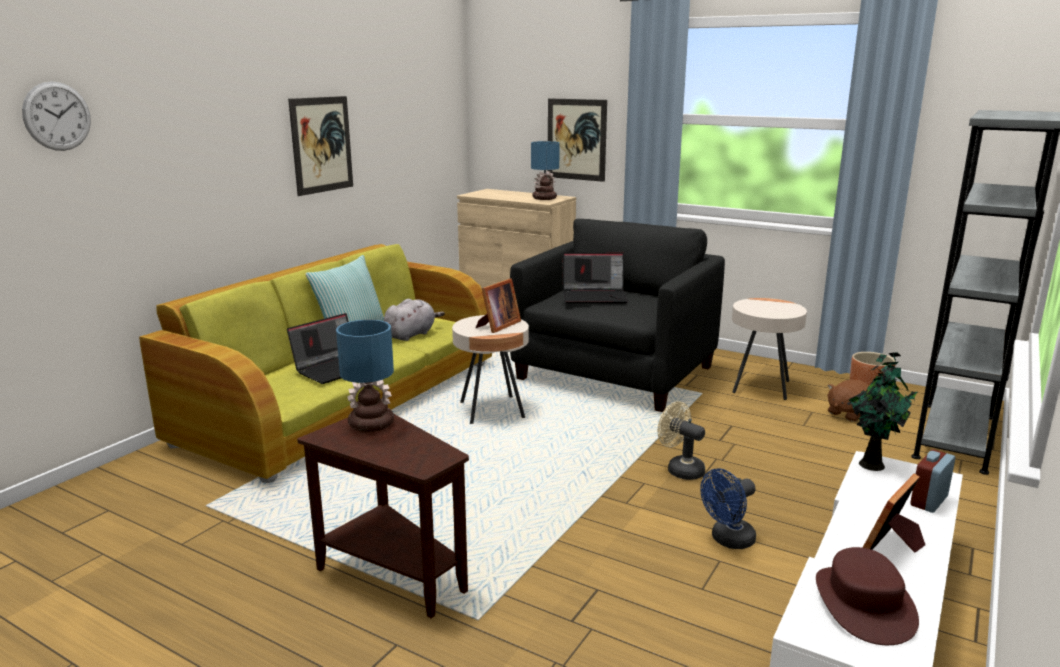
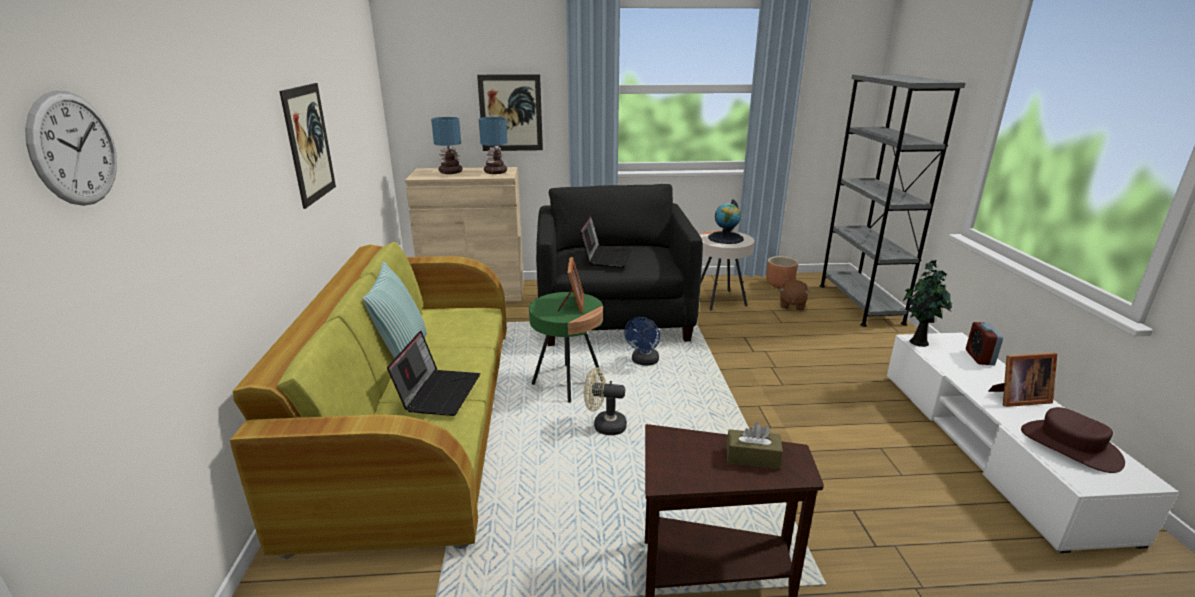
camera: 35 degrees left, 5 degrees up
(369, 424) = (680, 449): table lamp -> table lamp (450, 172)
(408, 447) = (752, 458): none -> brown tissue box
(411, 335) = (452, 332): grey plush toy -> none
(492, 410) = (567, 383): beige side table -> green side table
(595, 296) = (606, 257): laptop -> laptop turned 45 degrees counterclockwise
(680, 469) = (763, 384): beige fan -> beige fan (604, 426)
(728, 540) = (863, 429): blue fan -> blue fan (643, 362)
(770, 307) = (725, 238): none -> globe
(891, 547) = (1017, 398): picture frame -> picture frame turned 105 degrees counterclockwise

